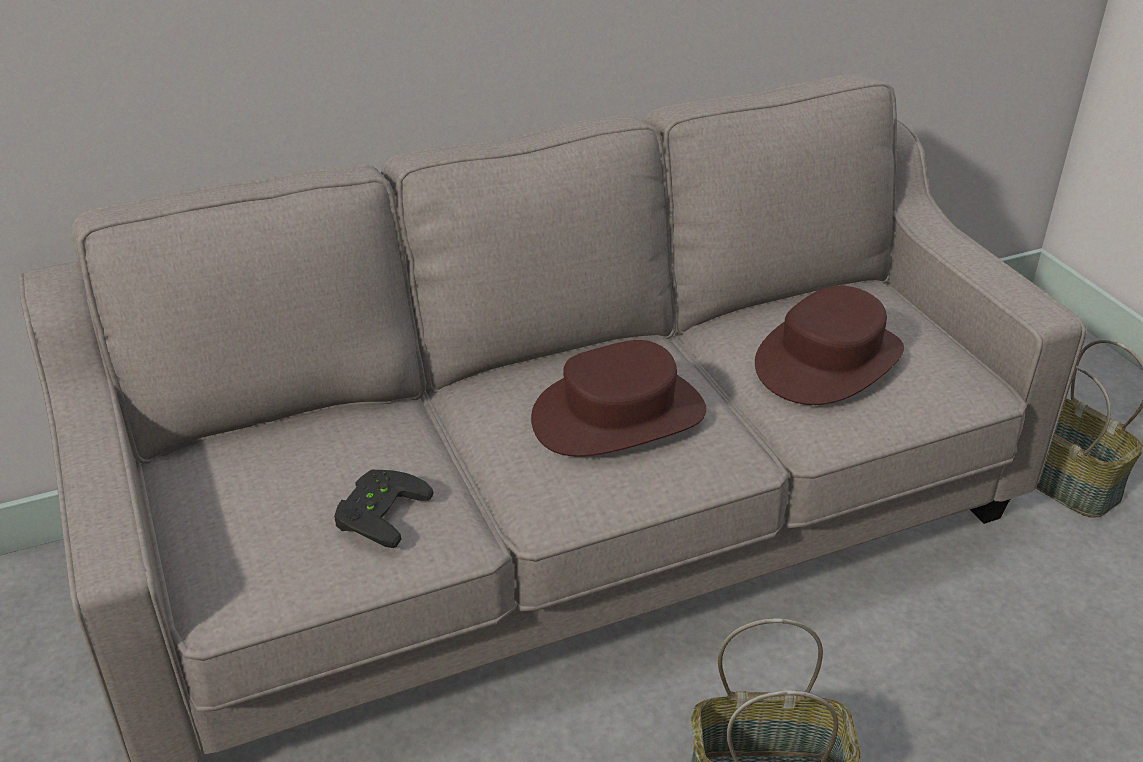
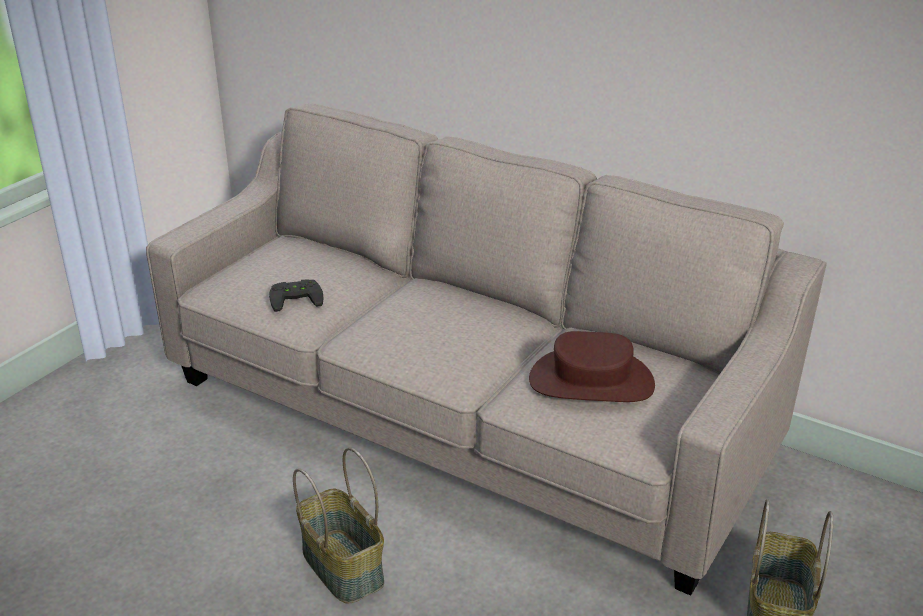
camera: 55 degrees right, 5 degrees down
(619, 416) = (446, 332): brown hat -> none

